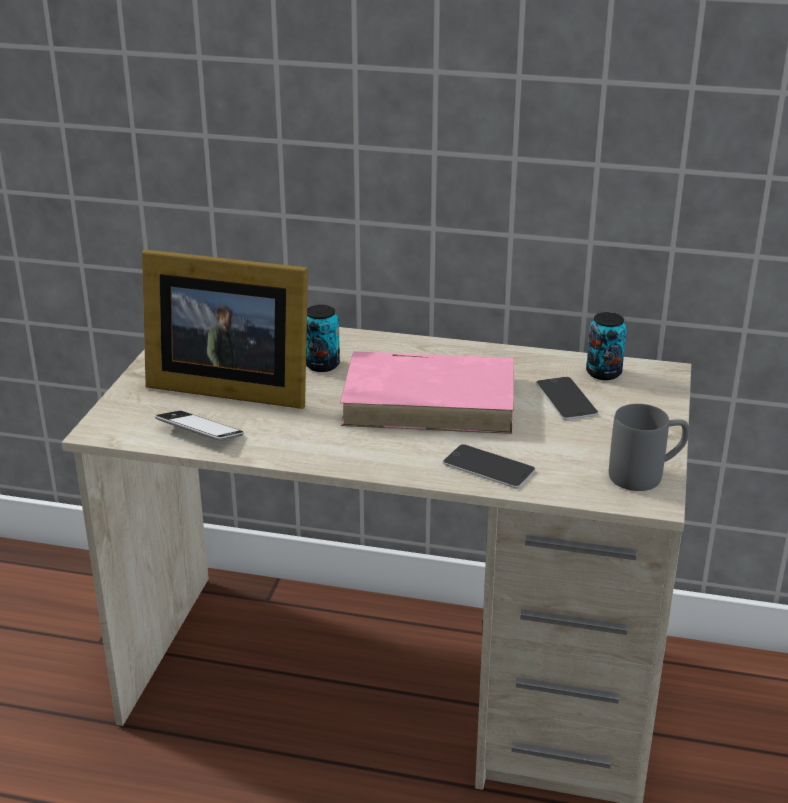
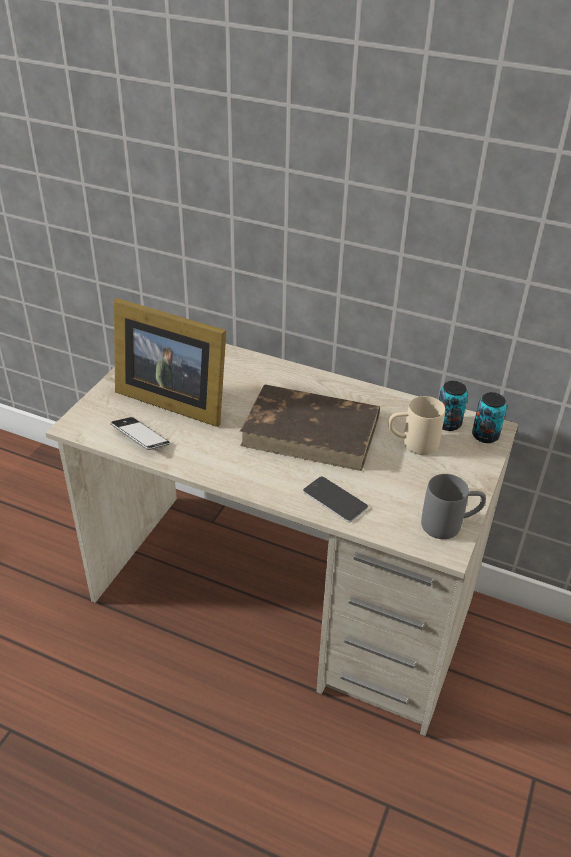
camera: 10 degrees right, 10 degrees up
(322, 365) = (244, 388): can -> can (485, 435)
(431, 400) = (312, 431): pink book -> brown book
(566, 398) = (412, 444): phone -> beige mug

